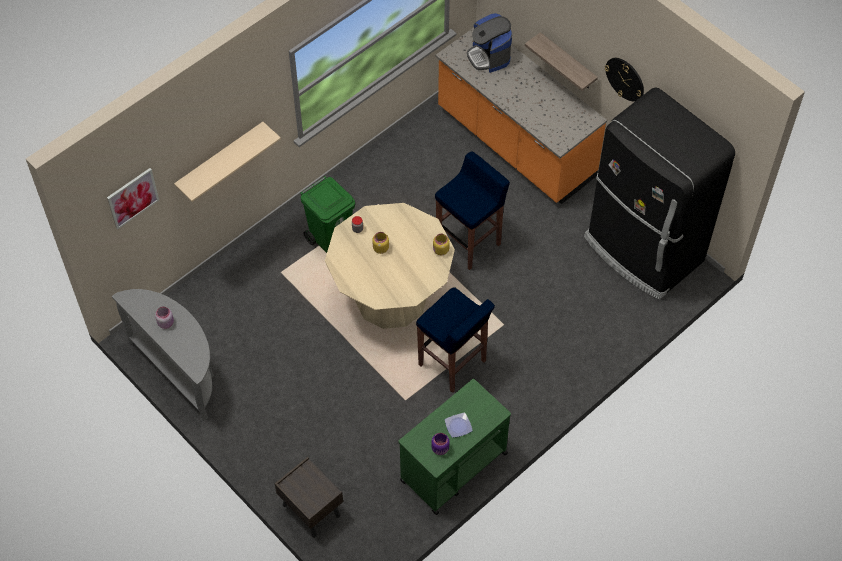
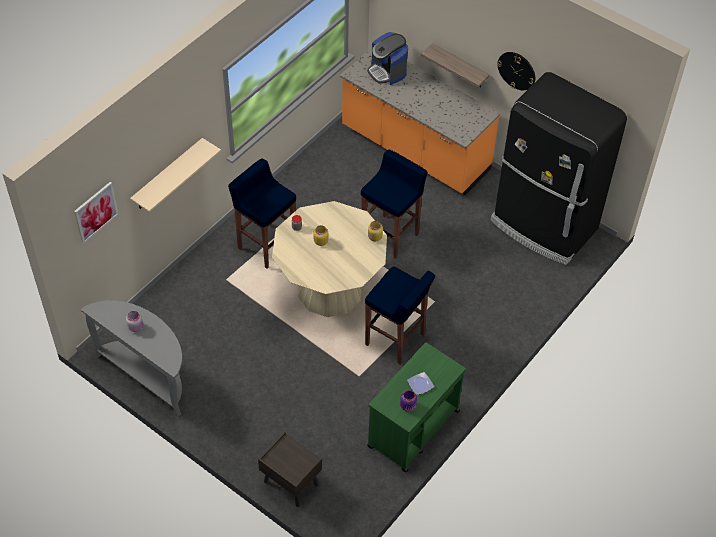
camera: 10 degrees left, 5 degrees down
(330, 237) = (266, 245): green trash can -> blue stool

